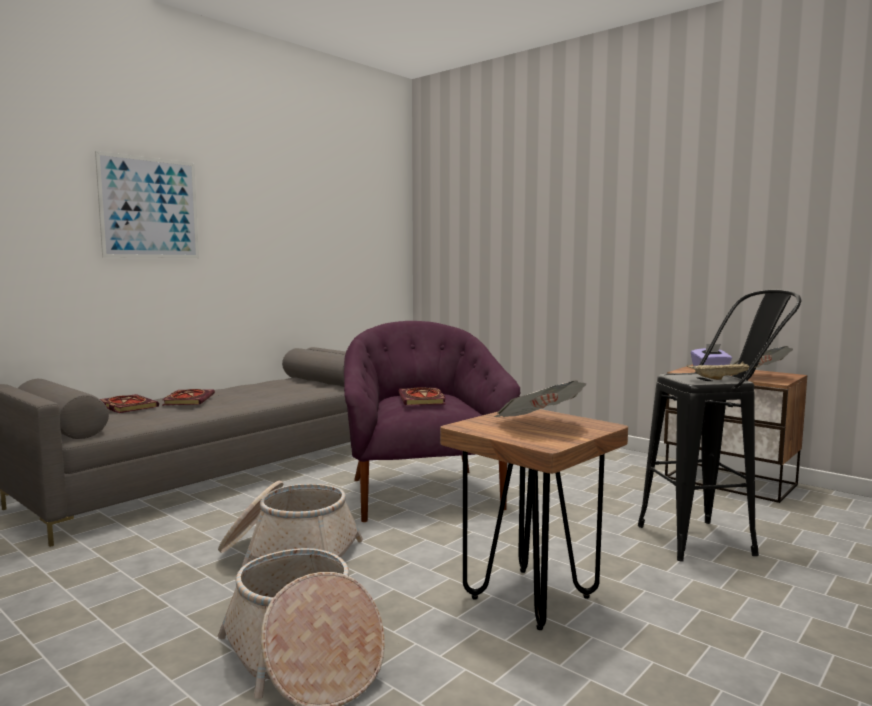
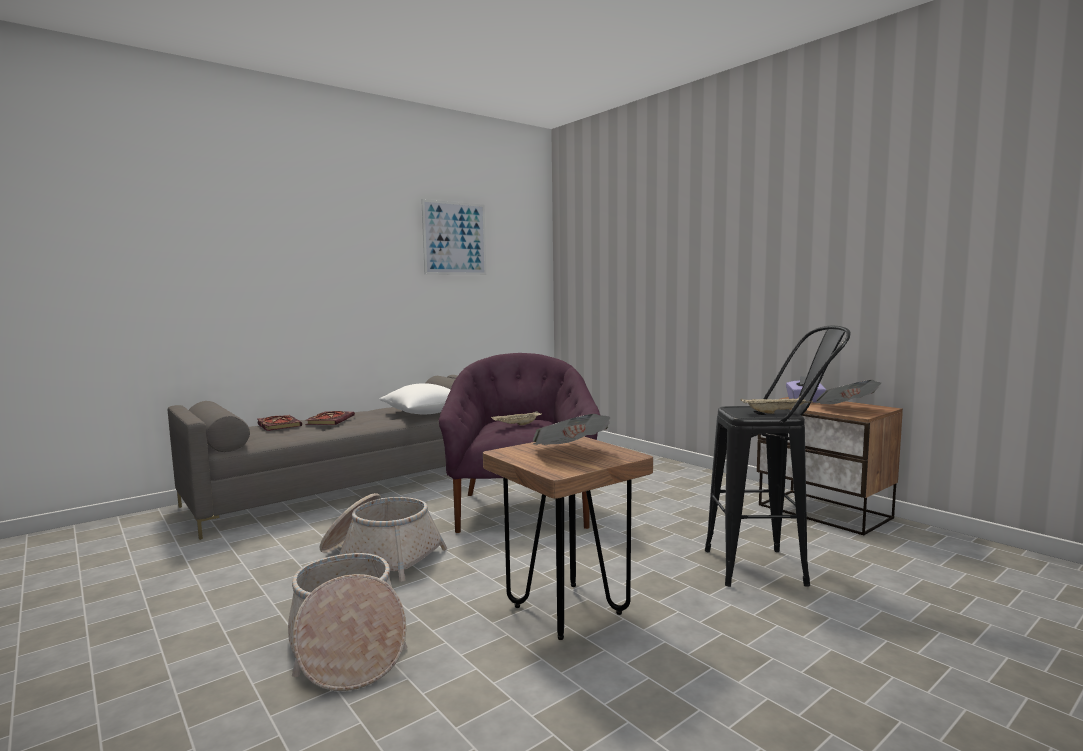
camera: 10 degrees right, 0 degrees up
(149, 208) = (303, 256): picture -> picture (454, 238)
(294, 390) = (424, 413): none -> white pillow
(423, 400) = (517, 425): book -> beige tray

